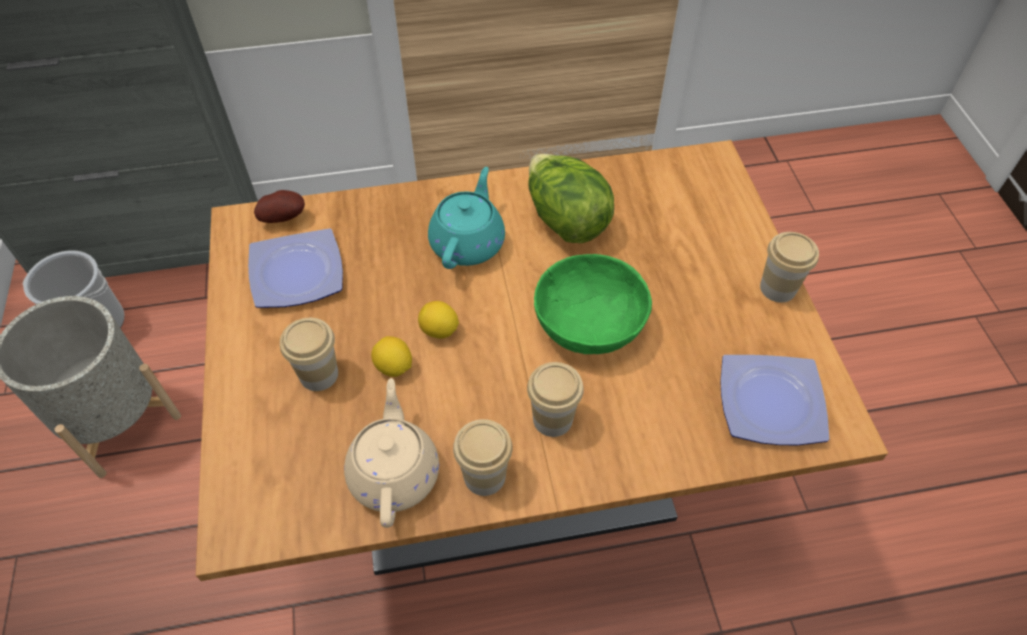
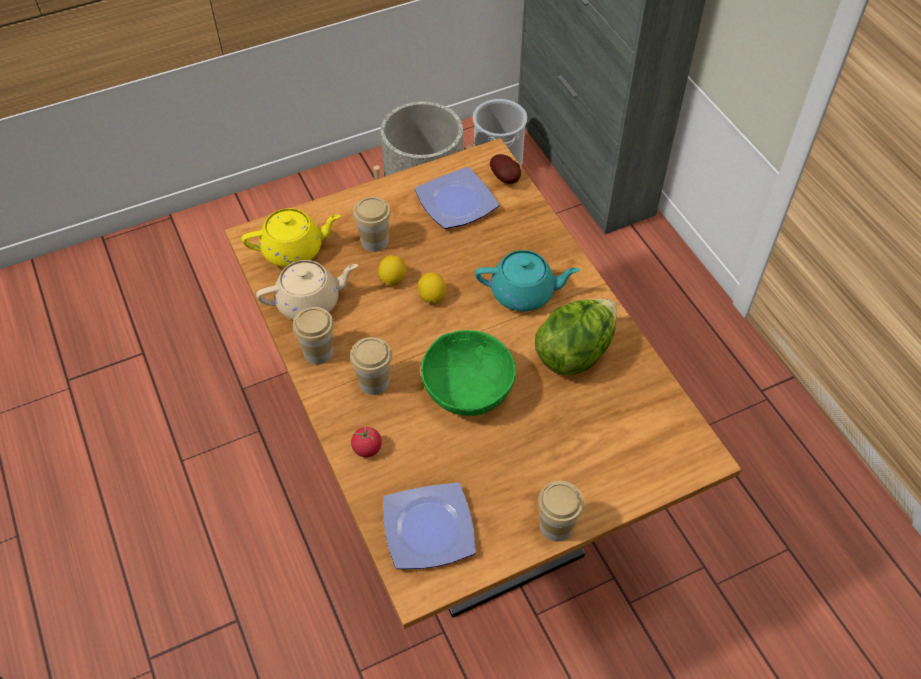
camera: 75 degrees right, 0 degrees up
(288, 477) = (294, 250): none -> yellow teapot
(650, 445) = (367, 448): none -> tomato

